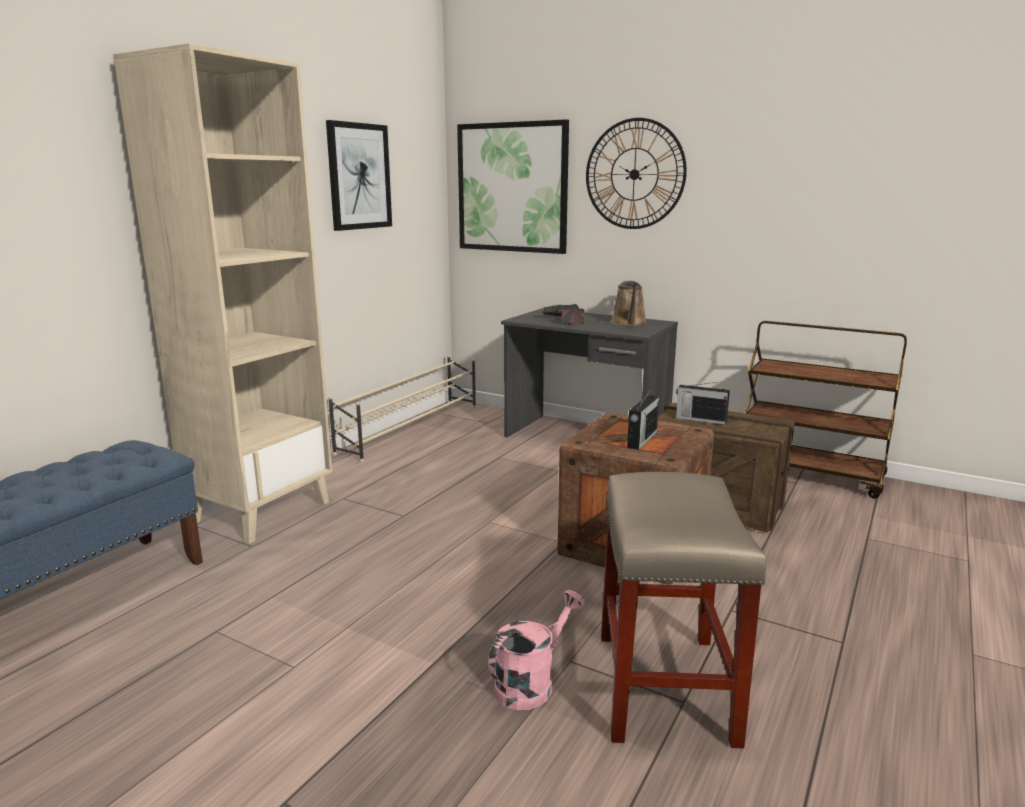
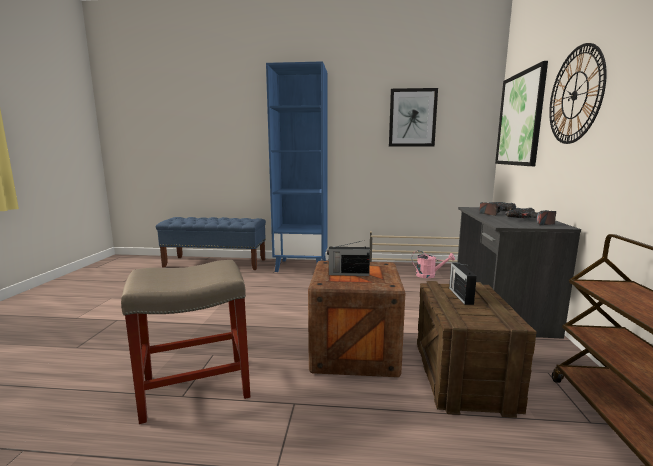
camera: 65 degrees right, 5 degrees down
(261, 511) = (302, 266): beige bookcase -> blue bookcase
(531, 683) = (191, 348): pink watering can -> pink watering can (429, 275)
(629, 323) = (529, 221): brown watering can -> power drill

